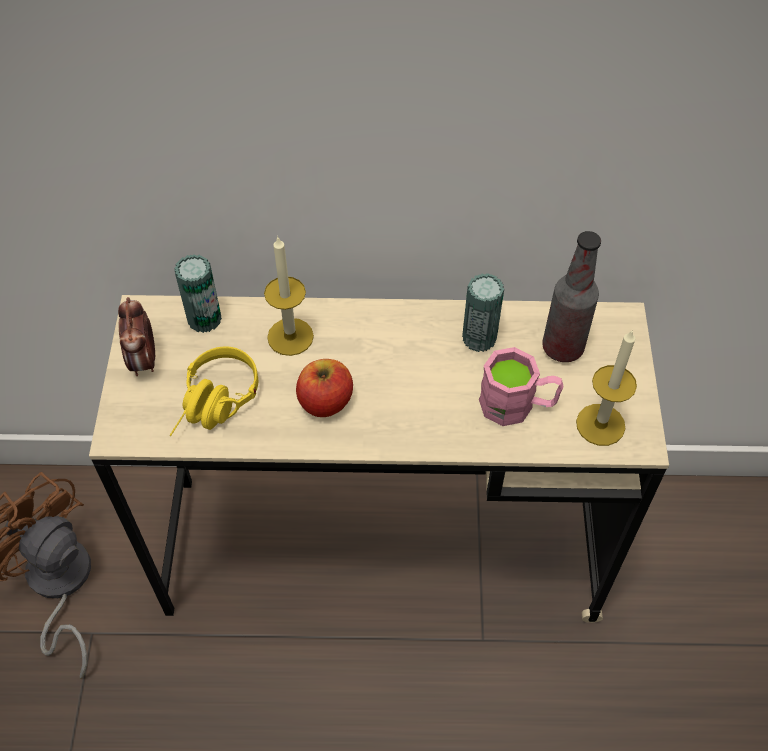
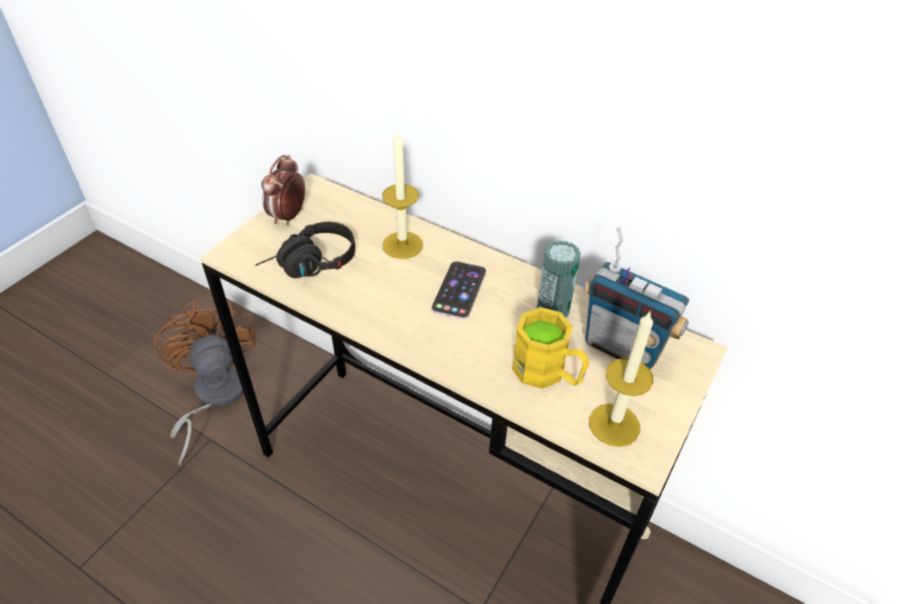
camera: 30 degrees right, 10 degrees down
(204, 319) = (351, 209): can -> none
(215, 406) = (309, 265): yellow headphones -> black headphones
(325, 401) = (391, 298): apple -> none
(382, 360) = (459, 290): none -> phone
(517, 405) = (548, 373): pink mug -> yellow mug
(562, 347) = (622, 348): bottle -> radio

